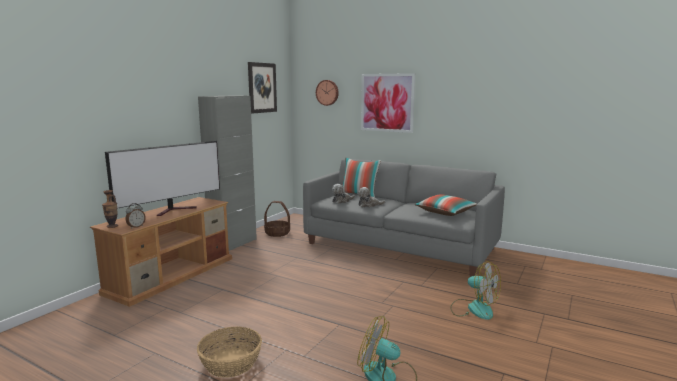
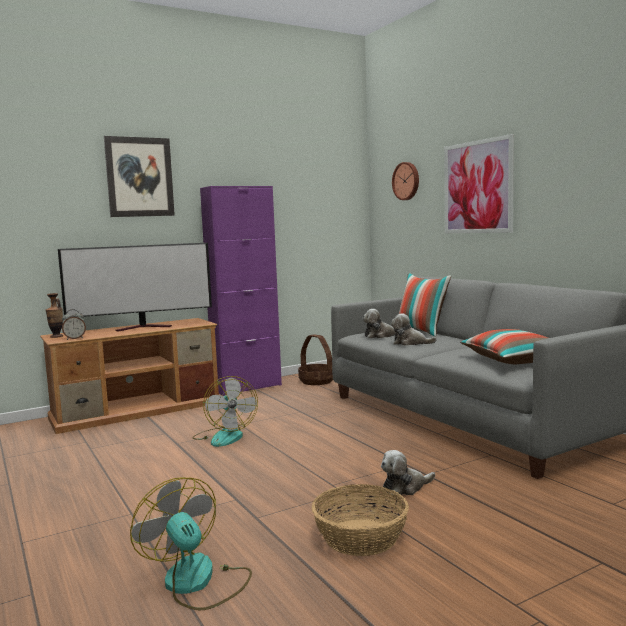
camera: 30 degrees right, 5 degrees down
(230, 363) = (56, 512): basket -> basket (360, 537)
(233, 244) = (247, 387): grey cabinet -> purple cabinet
(262, 88) = (313, 179): picture -> picture (139, 177)
(420, 295) = (405, 487): none -> plush toy
(473, 309) = (469, 524): fan -> fan (224, 436)

